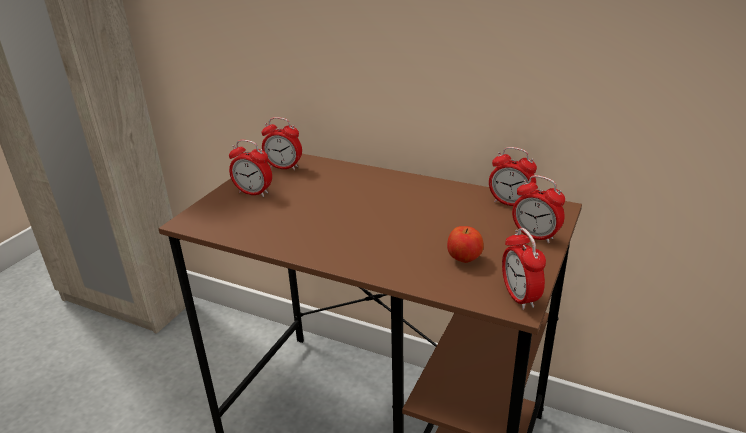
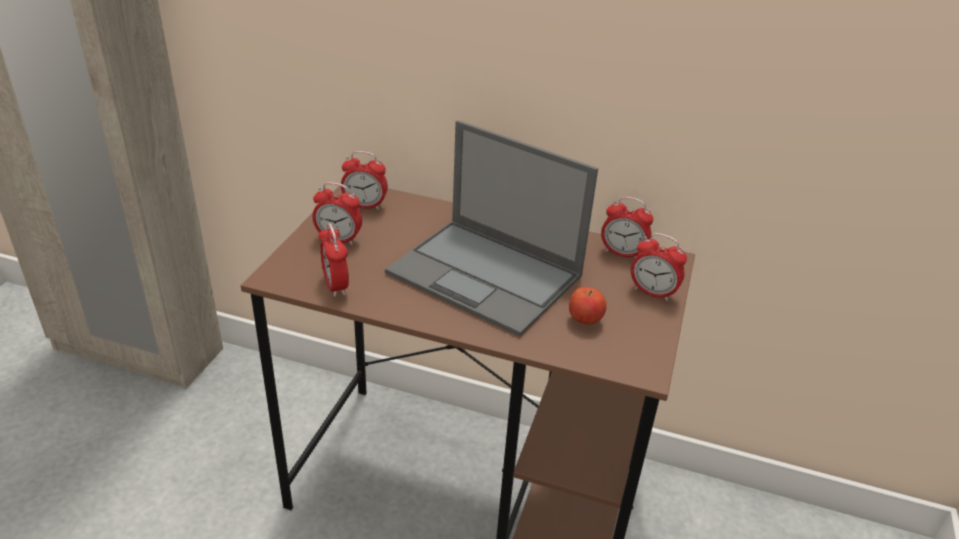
camera: 10 degrees left, 5 degrees up
(378, 221) = (487, 275): none -> laptop
(519, 297) = (646, 362): alarm clock -> alarm clock (335, 286)

